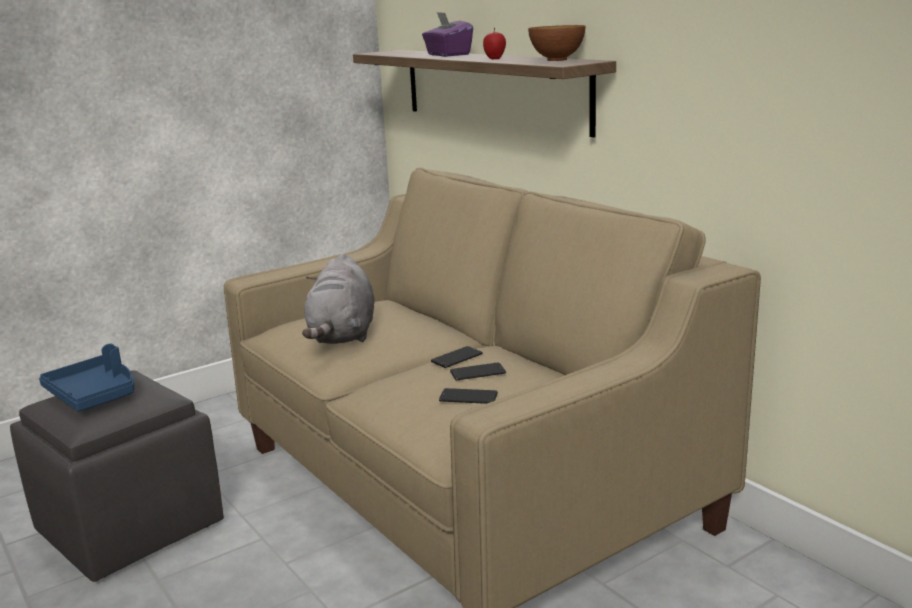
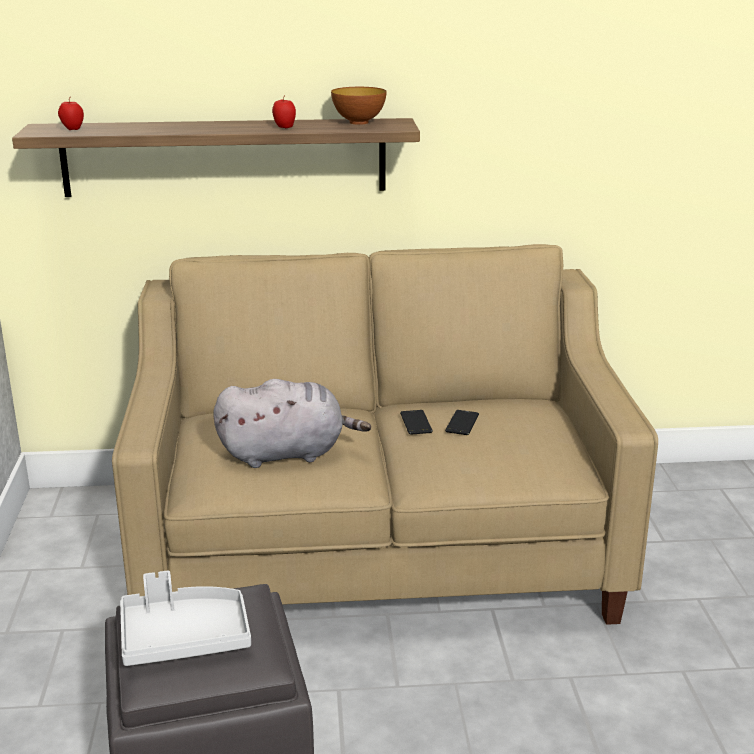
camera: 60 degrees left, 5 degrees up
(94, 395) = (184, 637): blue tray -> grey tray
(343, 335) = (287, 453): grey plush toy -> grey plush toy turned 45 degrees counterclockwise
(395, 52) = (72, 129): none -> apple
(447, 55) = (182, 127): purple tissue box -> none
(468, 397) = (507, 439): phone -> none

